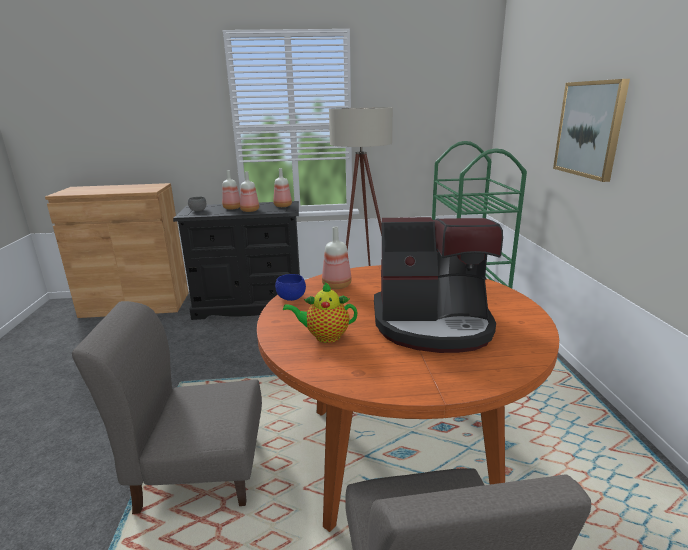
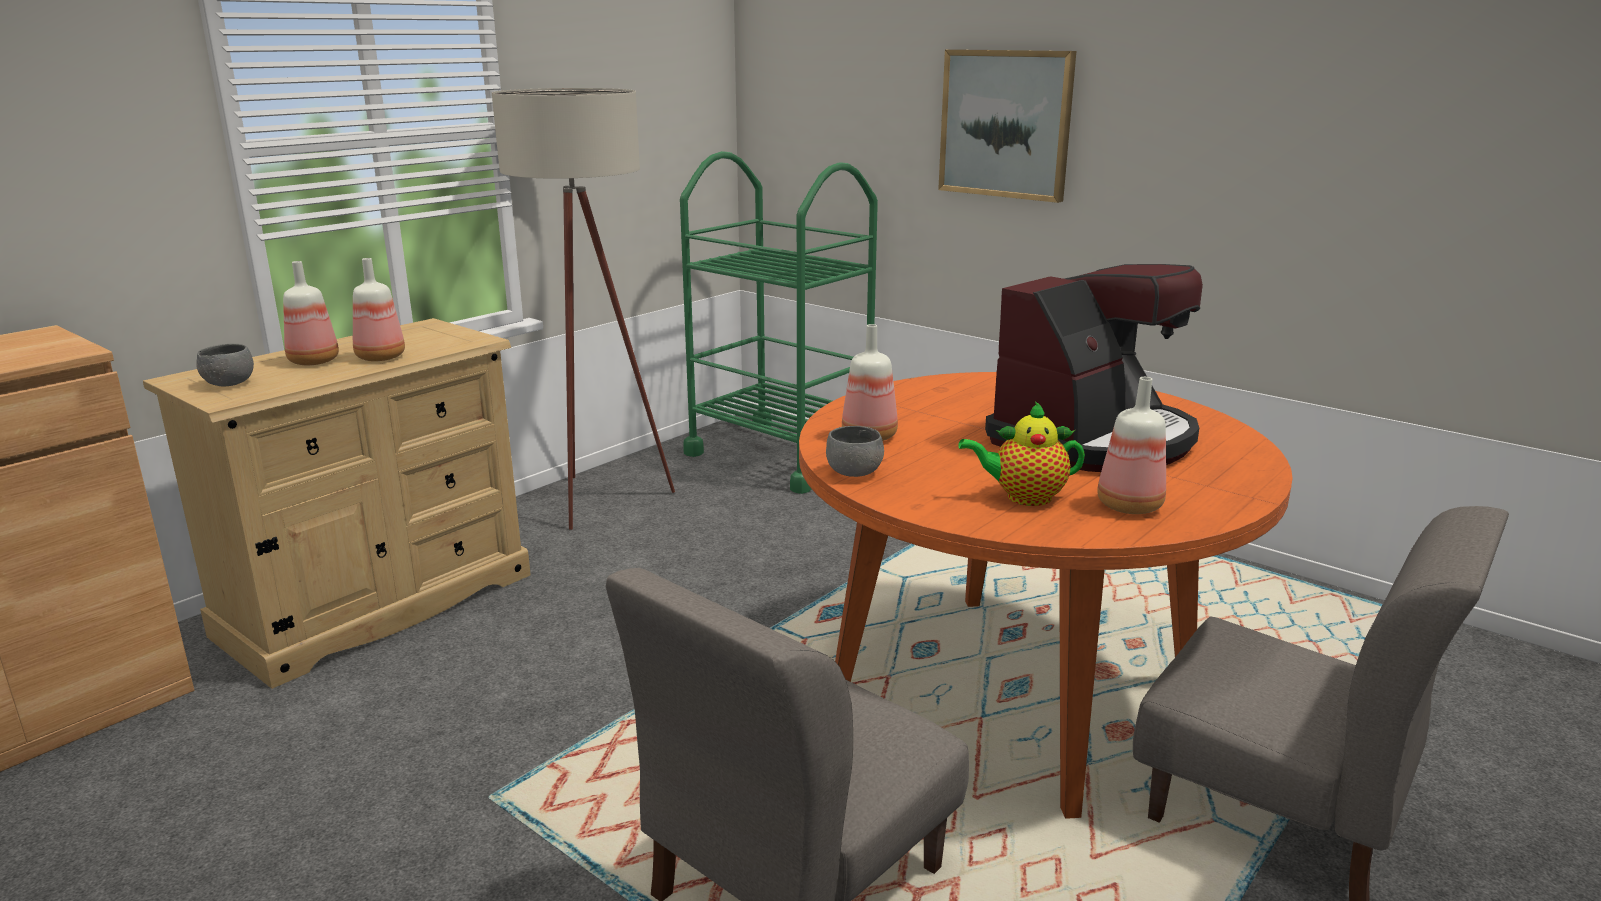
camera: 45 degrees left, 0 degrees up
(250, 305) = (378, 604): black dresser -> beige dresser
(282, 206) = (432, 334): bottle -> bottle (1128, 507)
(291, 298) = (854, 473): blue bowl -> grey bowl
(324, 336) = (1023, 497): teapot -> teapot turned 45 degrees clockwise

